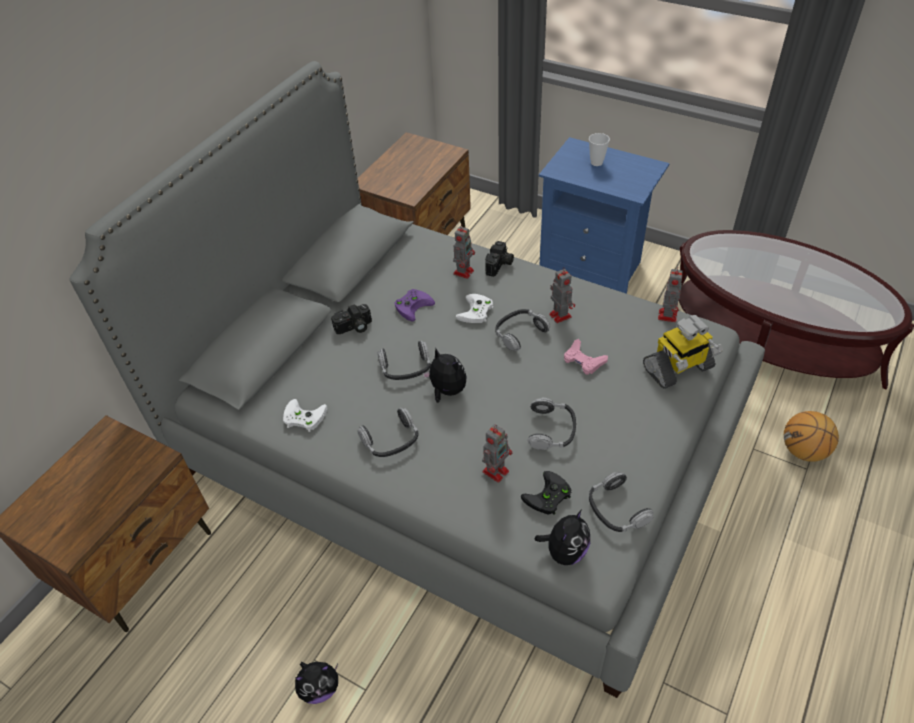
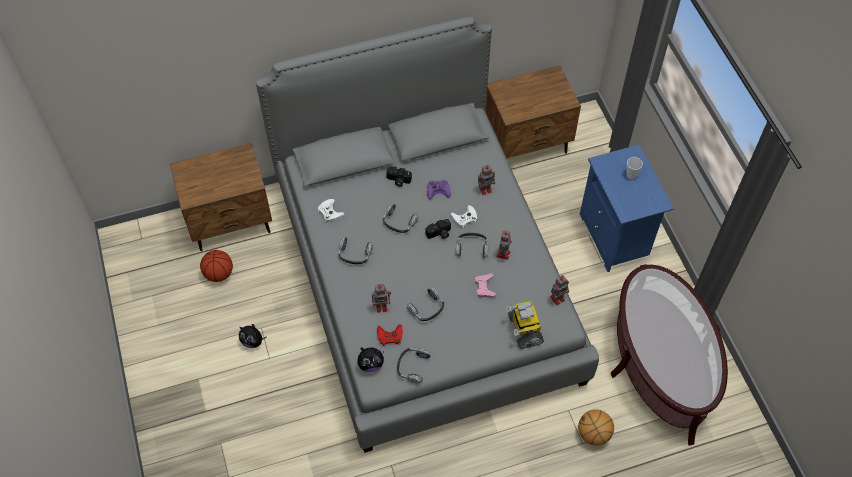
camera: 40 degrees right, 10 degrees up
(183, 640) = (219, 274): none -> basketball
(446, 391) = (403, 250): plush toy -> none
(499, 265) = (508, 200): camera -> camera (439, 234)
(548, 497) = (389, 336): black game controller -> red game controller
(678, 369) = (524, 329): toy robot -> toy robot turned 60 degrees clockwise

